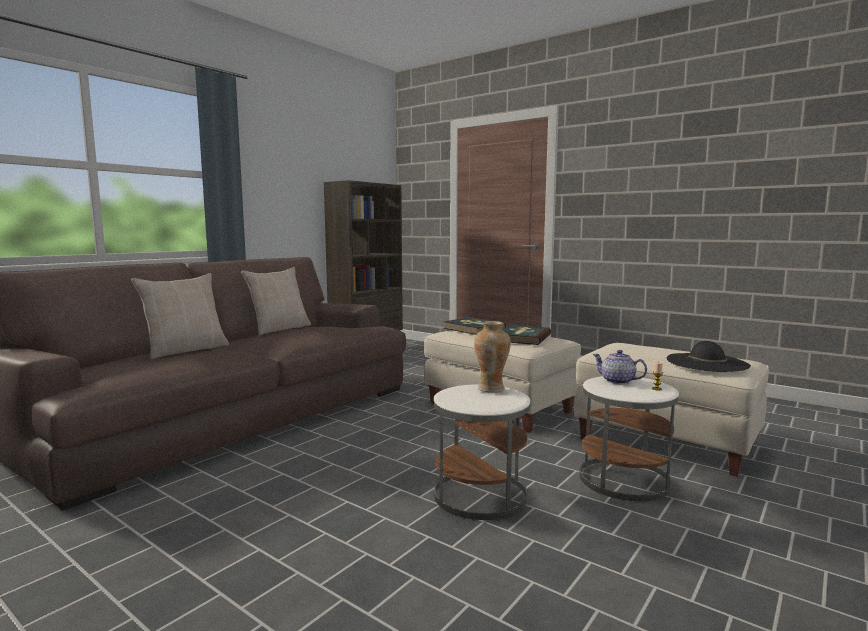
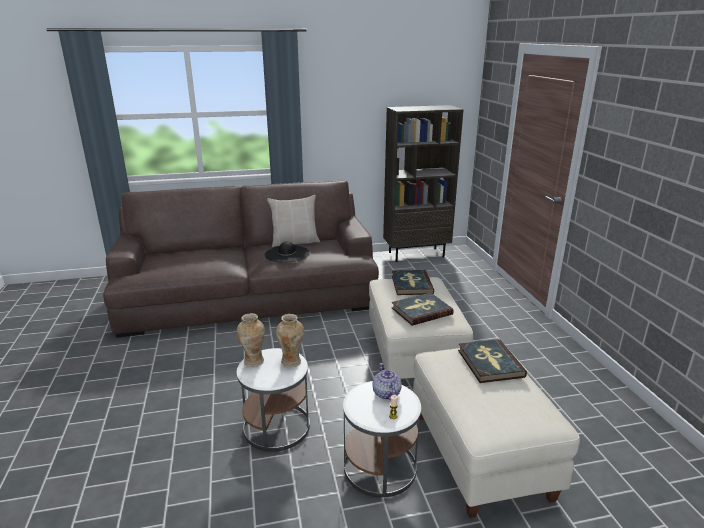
camera: 40 degrees right, 15 degrees up
(186, 350) = (209, 255): beige pillow -> none
(452, 399) = (253, 361): none -> vase
(641, 347) = (489, 363): none -> book
(707, 362) = (493, 410): black hat -> black hat (287, 254)

